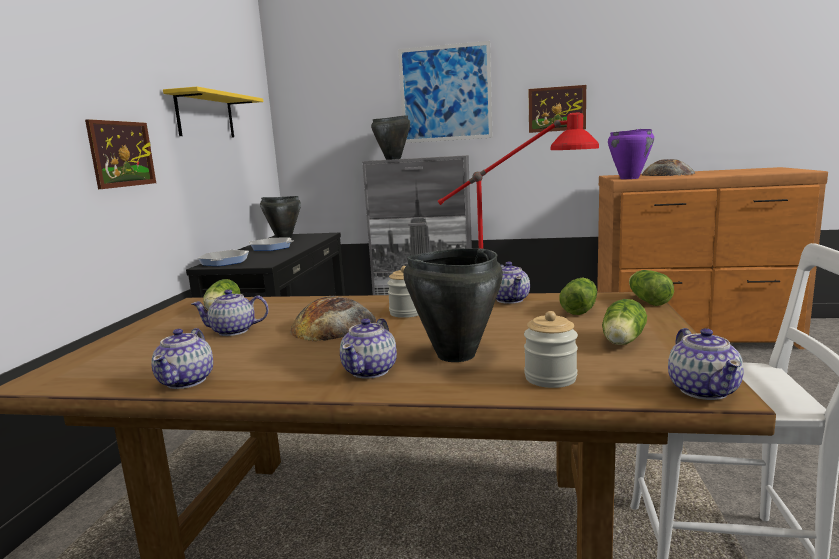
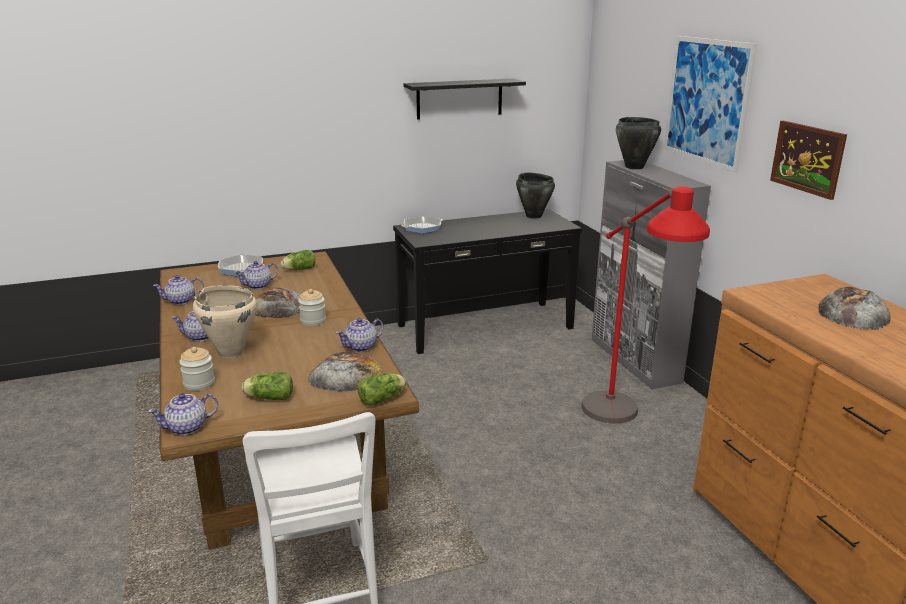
camera: 60 degrees right, 10 degrees up
(122, 154) = (346, 137): picture -> none
(205, 116) = (459, 98): yellow shelf -> black shelf
(234, 331) = (258, 286): teapot -> teapot turned 90 degrees counterclockwise
(271, 247) = (486, 225): frying pan -> frying pan (241, 269)
(455, 355) = (231, 352): black cooking pot -> beige cooking pot
(580, 309) = (346, 375): lettuce -> bread
(630, 178) = (761, 295): purple cooking pot -> none

